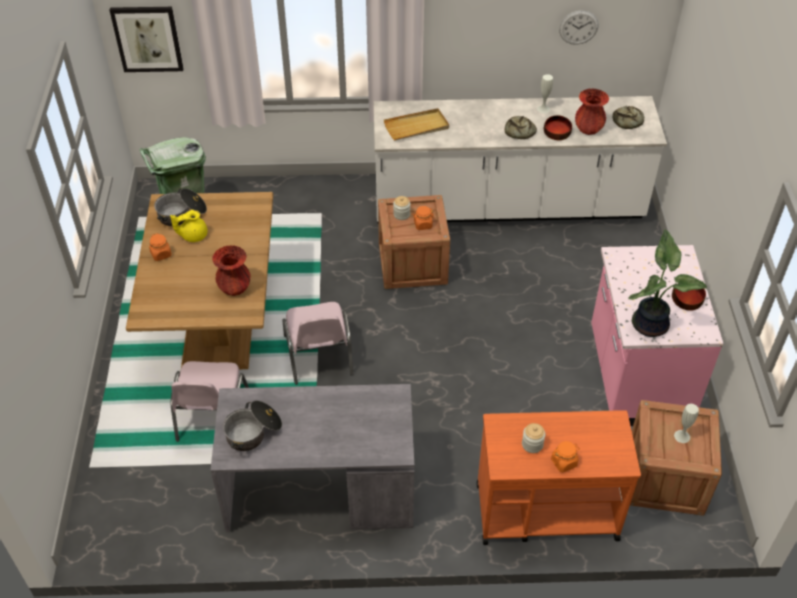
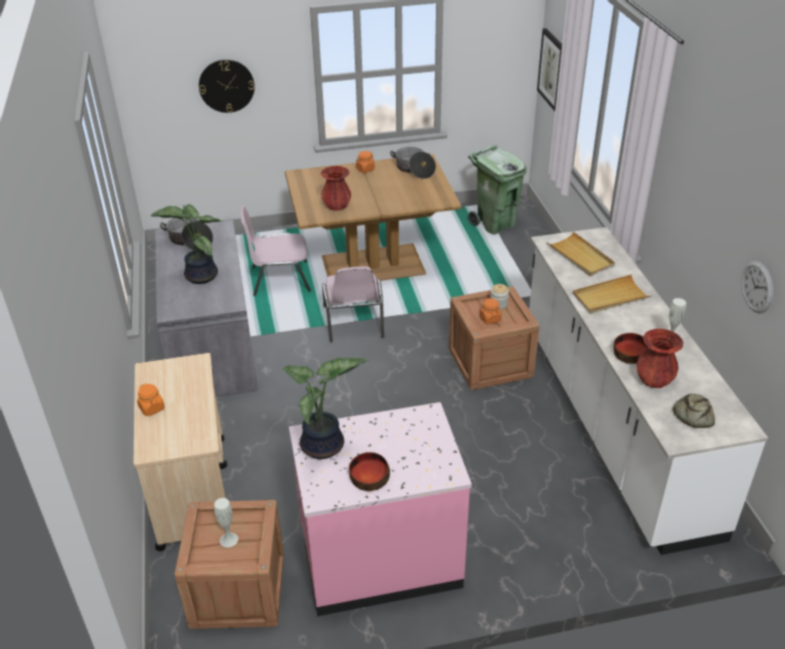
camera: 80 degrees right, 10 degrees down
(29, 309) = (226, 85): none -> wall clock
(193, 235) = (391, 178): yellow teapot -> none
(319, 356) = (354, 322): pink chair -> pink chair turned 75 degrees counterclockwise
(333, 423) = (199, 275): none -> potted plant
(480, 124) = (610, 297): none -> beige tray
(519, 131) = (614, 325): bread -> none
(532, 444) = (173, 386): jar -> none
(545, 511) = (193, 490): orange cart -> beige cart

